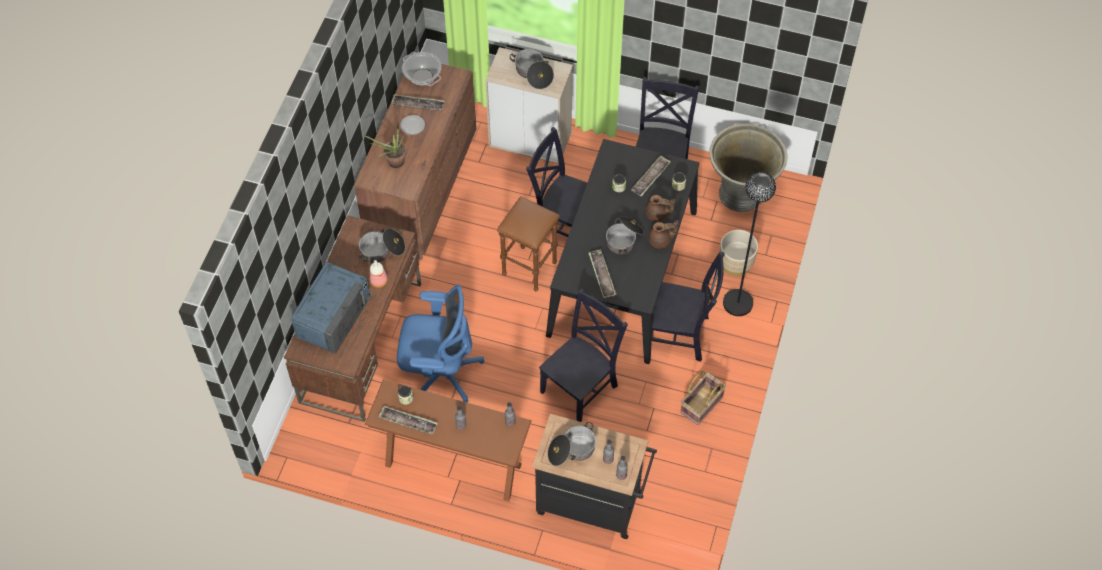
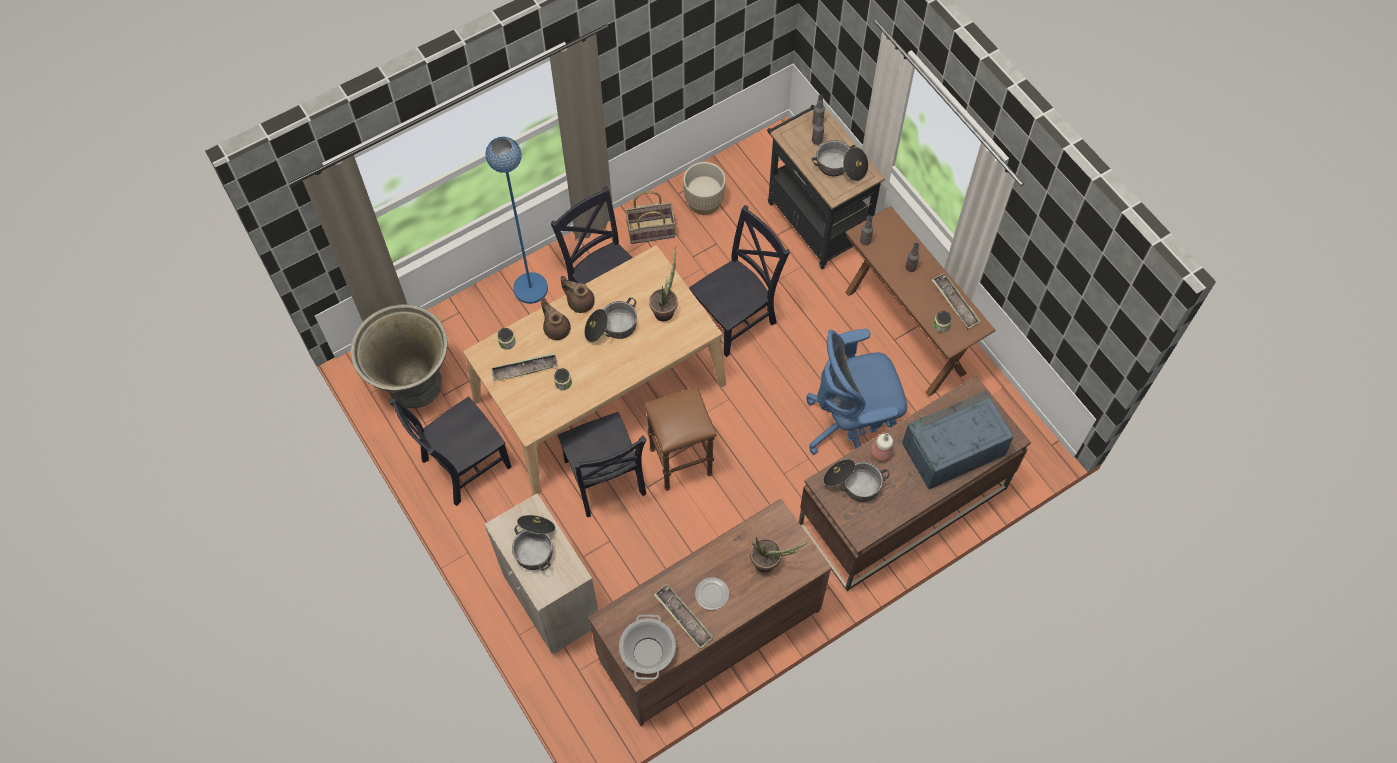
camera: 140 degrees left, 5 degrees up
(438, 373) = (853, 422): blue office chair -> blue office chair turned 60 degrees counterclockwise
(581, 386) = (736, 317): black chair -> black chair turned 150 degrees clockwise
(602, 276) = (665, 309): tray -> potted plant
(623, 272) = (599, 392): black dining table -> beige dining table
(735, 264) = (494, 323): beige planter -> beige planter (704, 201)
(738, 303) = (530, 288): black floor lamp -> blue floor lamp

